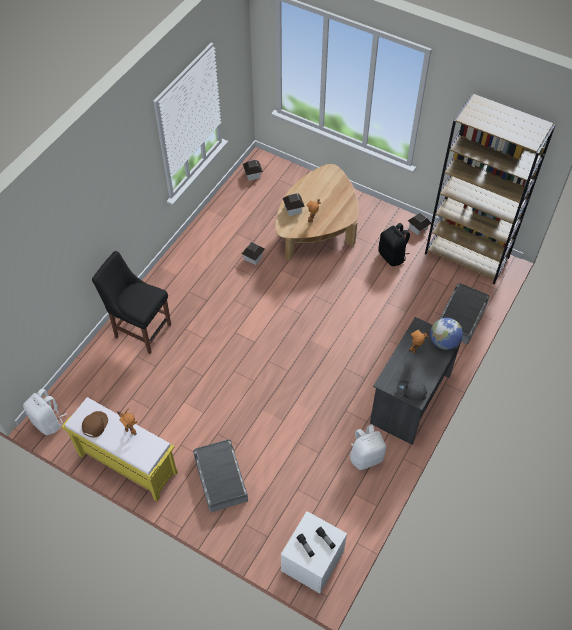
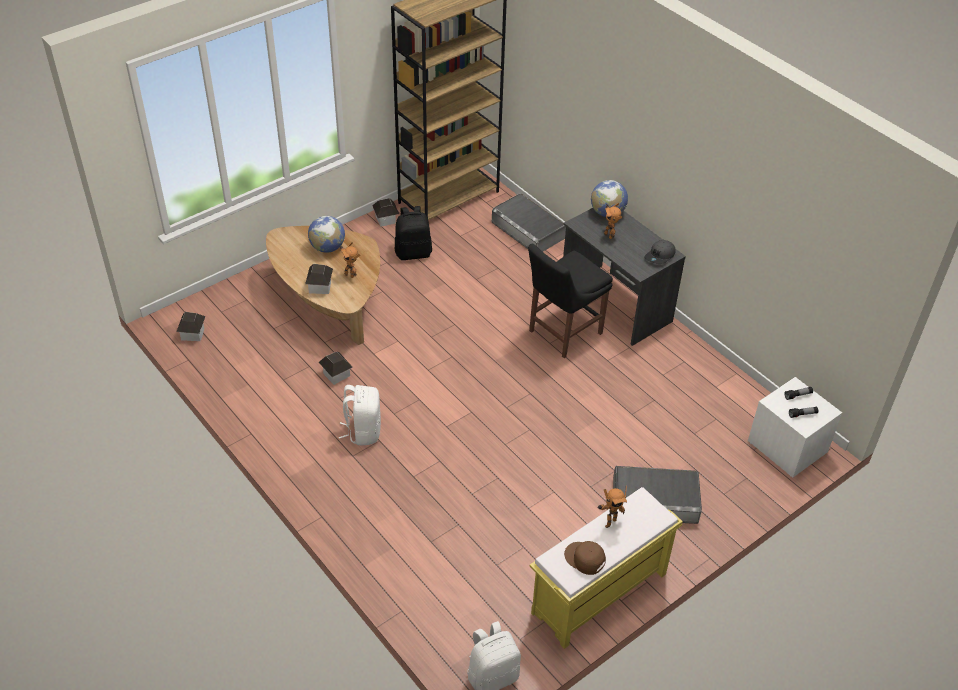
camera: 70 degrees left, 10 degrees down
(140, 329) = (388, 526): black chair -> black chair (562, 333)
(333, 199) = (327, 248): none -> globe
(366, 457) = (674, 362): white backpack -> white backpack (363, 431)

